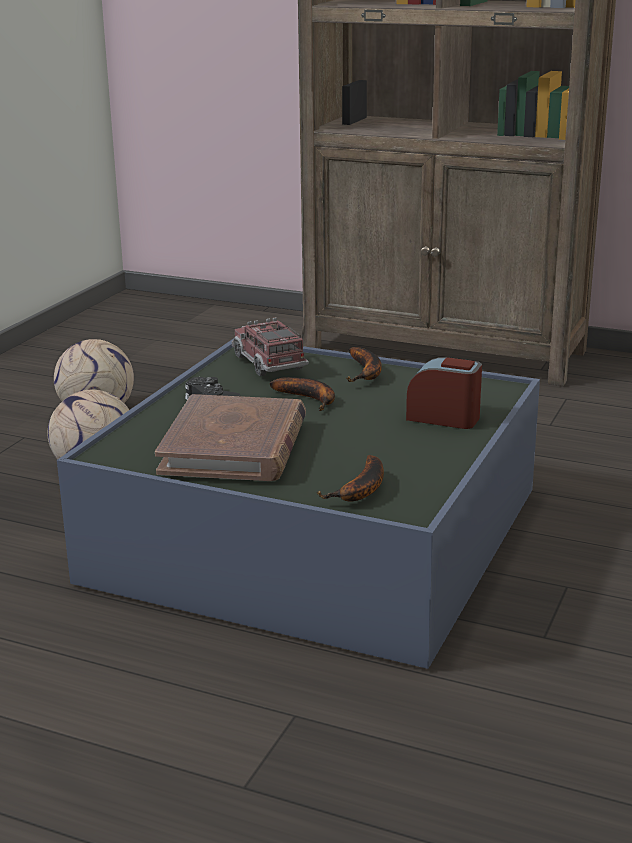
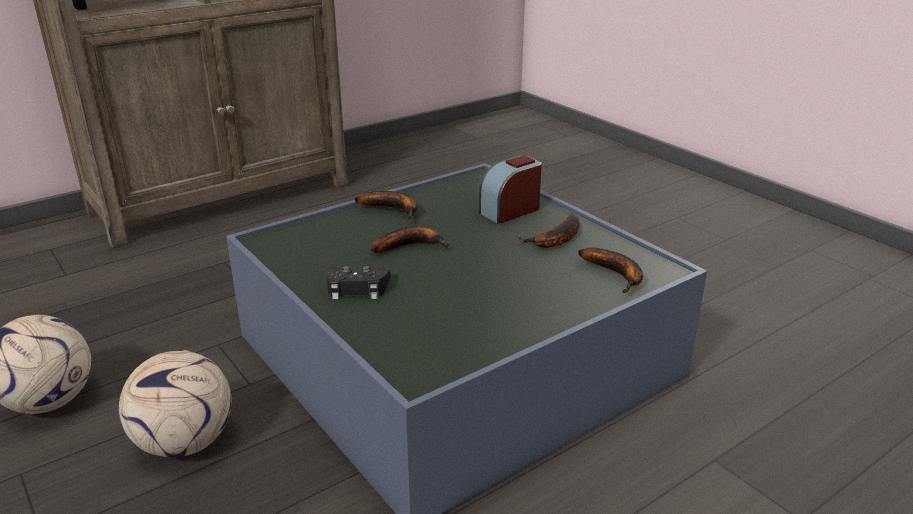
camera: 60 degrees left, 5 degrees up
(234, 446) = (480, 302): brown book -> none
(269, 363) = (314, 238): toy truck -> none
(407, 451) = (555, 240): none -> banana

